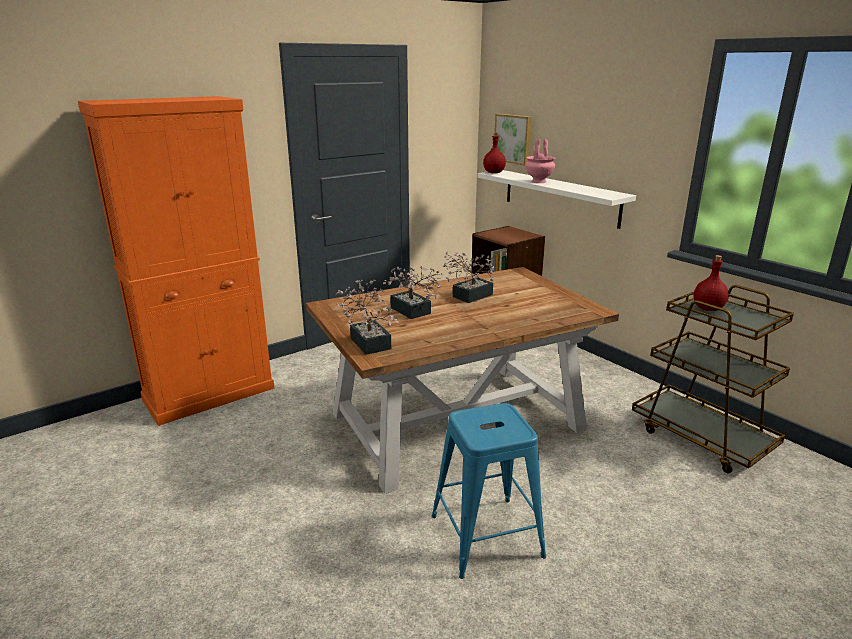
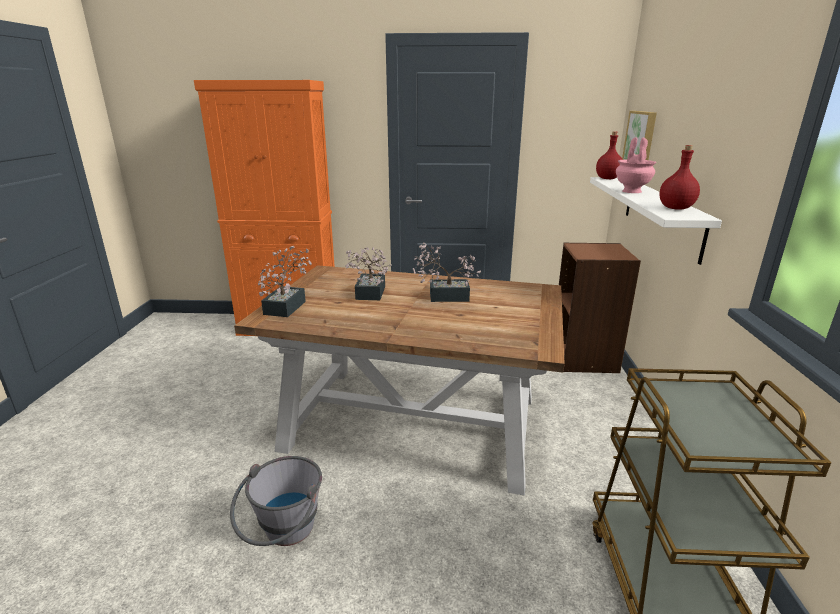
camera: 40 degrees right, 0 degrees up
(486, 535) = (284, 535): blue stool -> grey bucket
(708, 308) = (694, 400): red bottle -> red bottle (676, 208)

